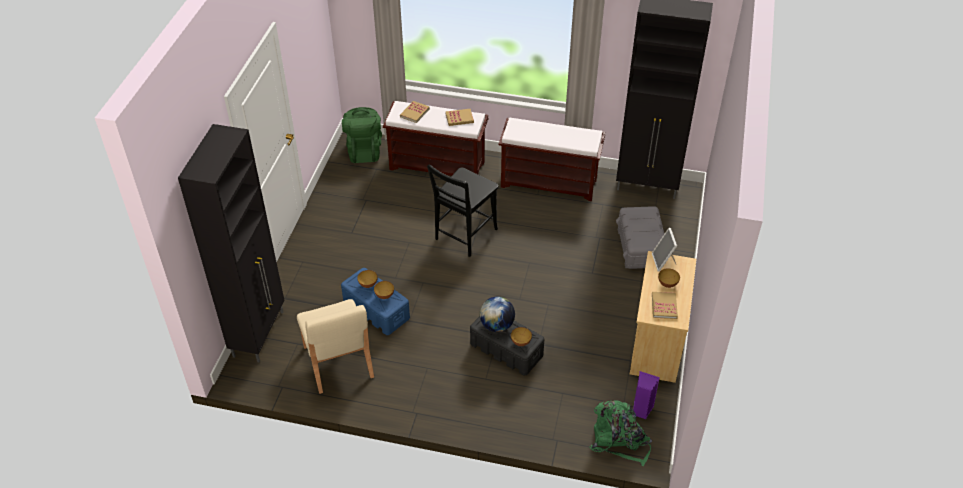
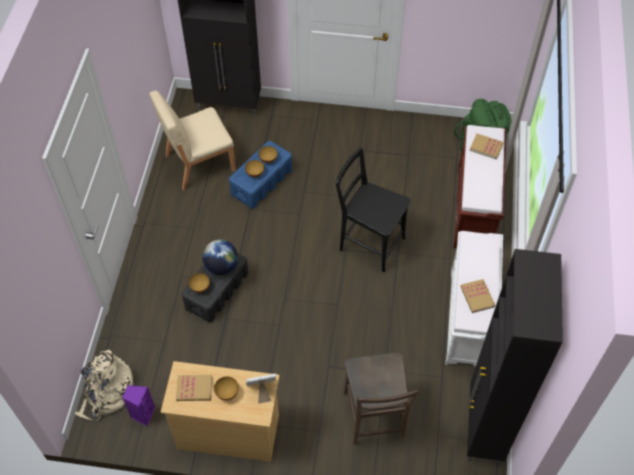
camera: 85 degrees right, 10 degrees up
(459, 118) = (486, 188): book -> book (477, 297)
(550, 183) = (468, 319): brown bench -> white bench
(619, 440) = (107, 393): green backpack -> beige backpack
(641, 248) = (374, 418): grey storage box -> brown chair

